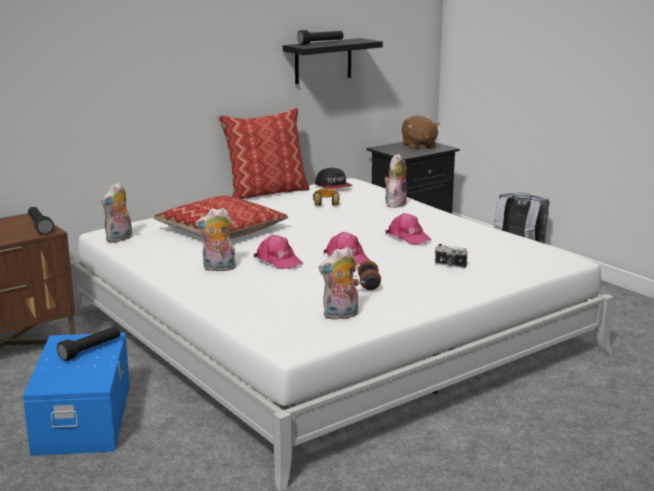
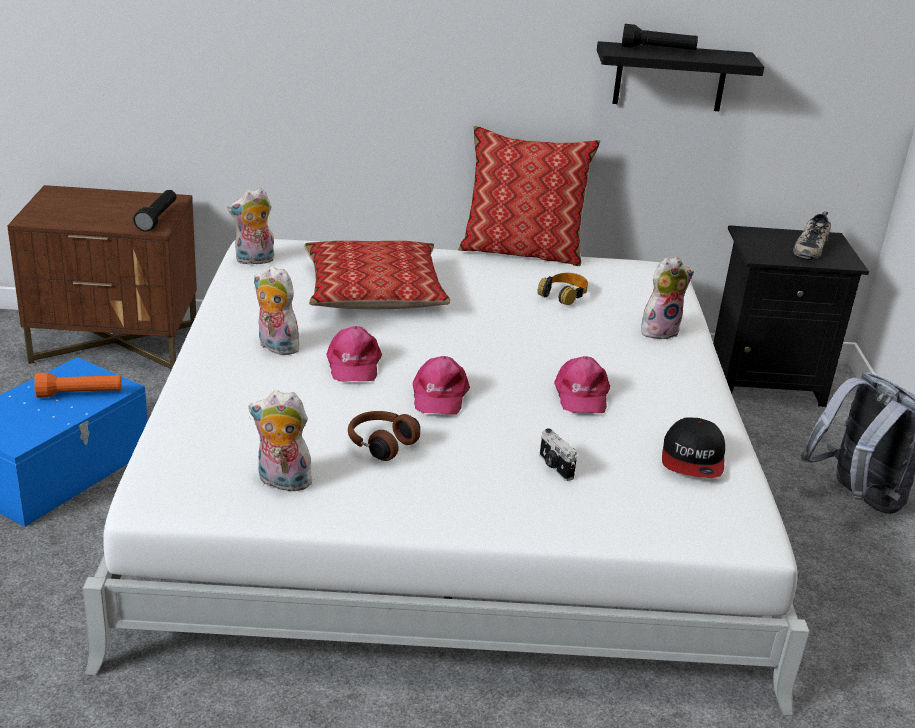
camera: 35 degrees right, 10 degrees up
(91, 350) = (80, 394): black flashlight -> orange flashlight
(333, 186) = (618, 271): cap -> cap (693, 459)
(418, 146) = (809, 247): brown plush toy -> shoe

